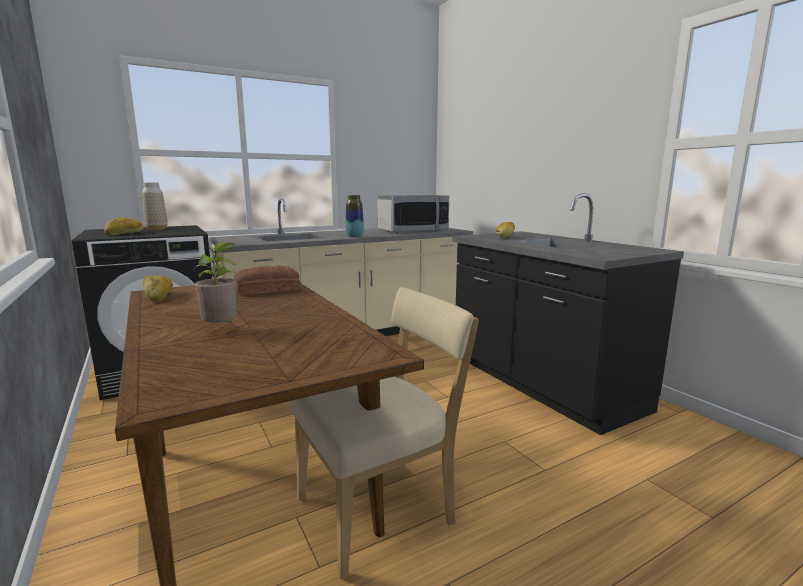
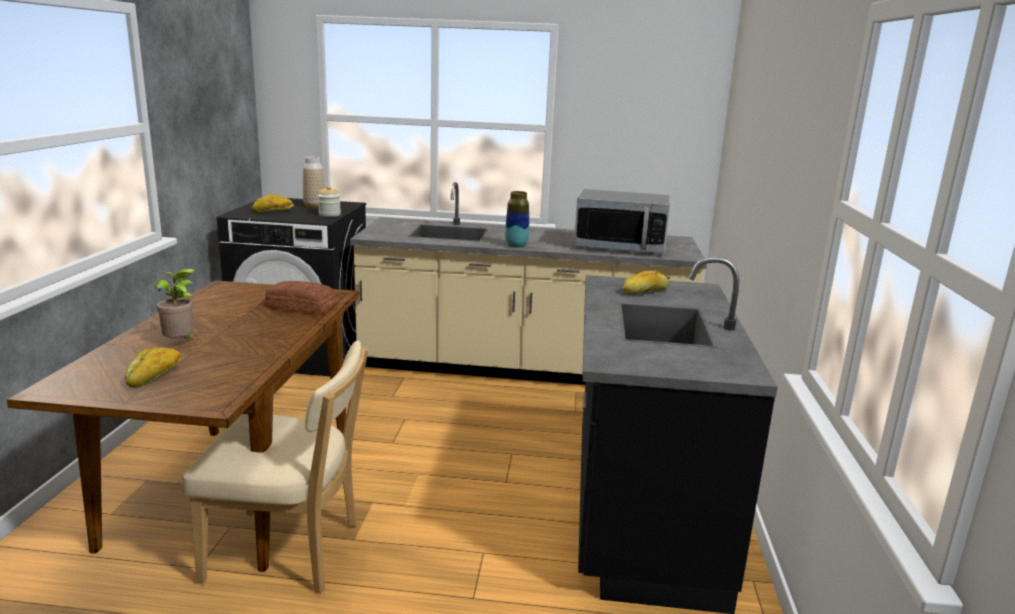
camera: 35 degrees right, 5 degrees up
(159, 296) = (217, 292): bread -> bread (155, 376)
(188, 230) = (329, 215): none -> jar

